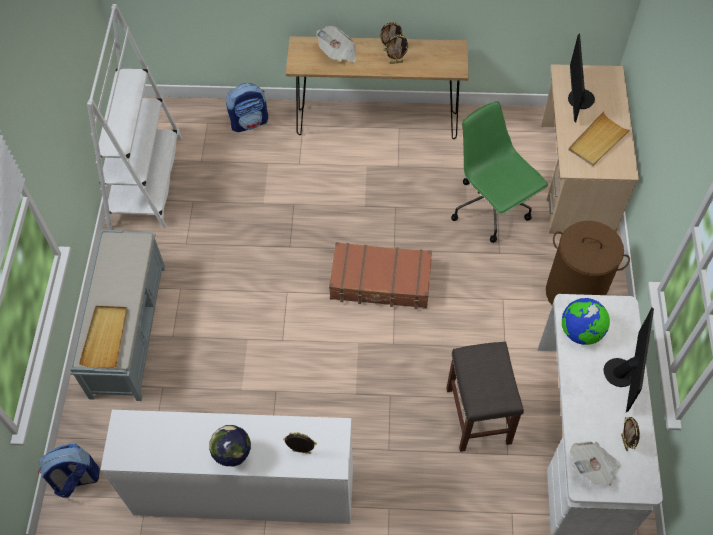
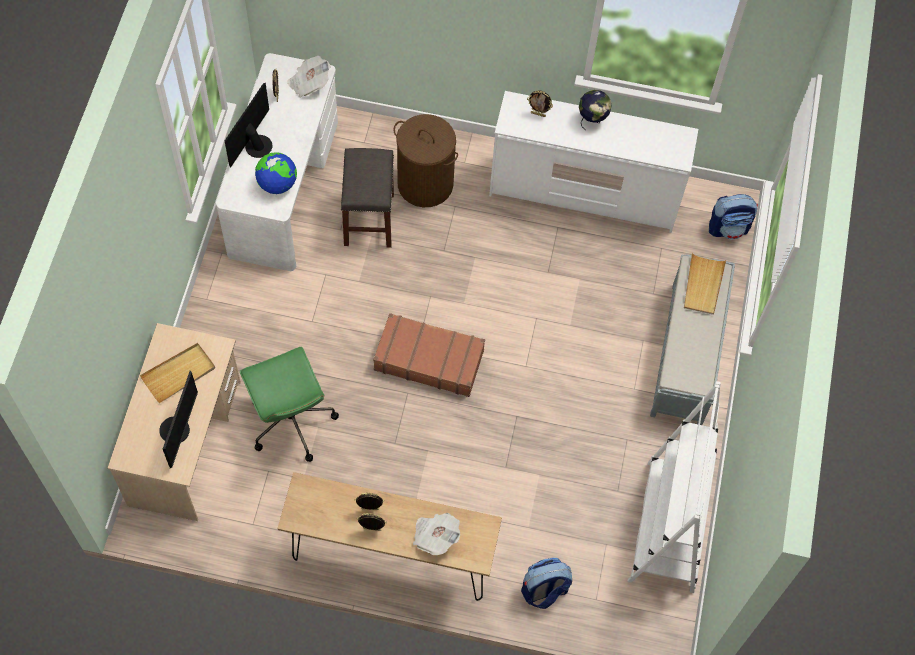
camera: 175 degrees left, 5 degrees up
(574, 292) = (238, 315): brown laundry basket -> brown laundry basket (425, 184)

